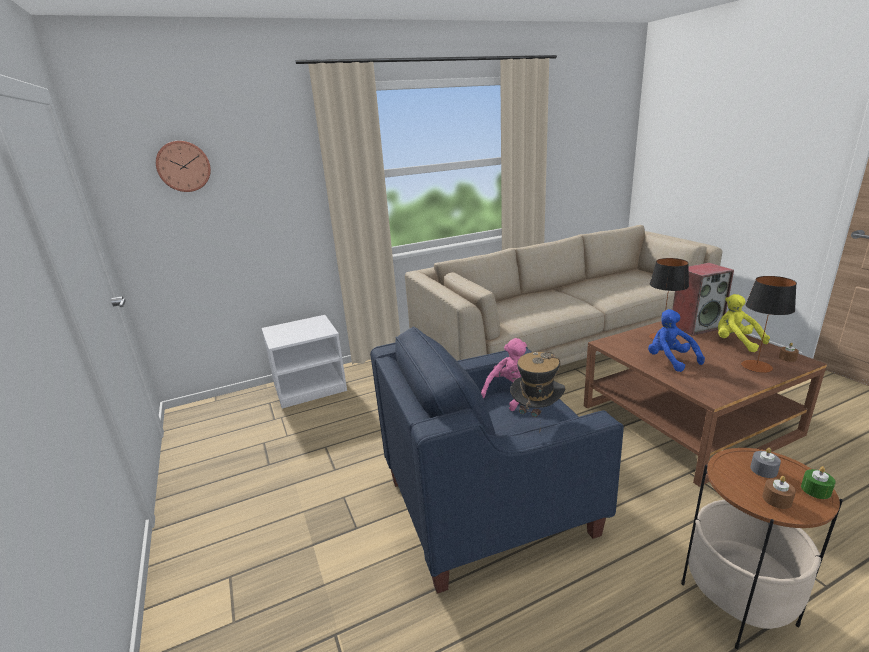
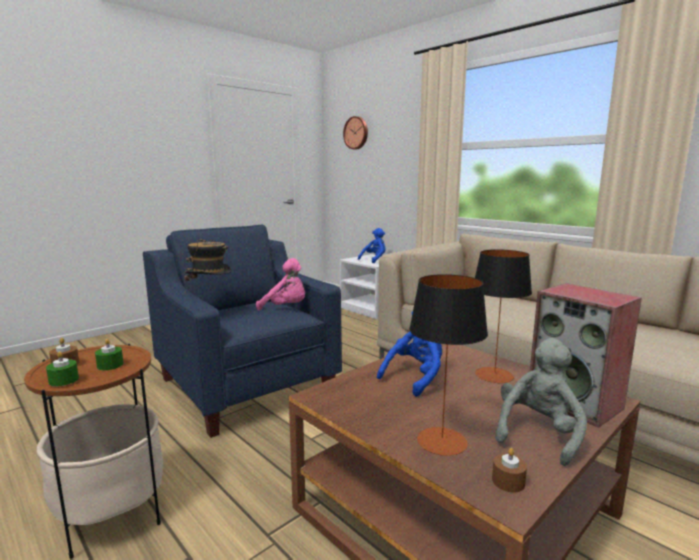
camera: 70 degrees right, 10 degrees down
(300, 329) = (374, 260): none -> blue plush toy
(736, 342) = (538, 433): yellow plush toy -> grey plush toy
(763, 470) = (110, 365): grey candle -> green candle

